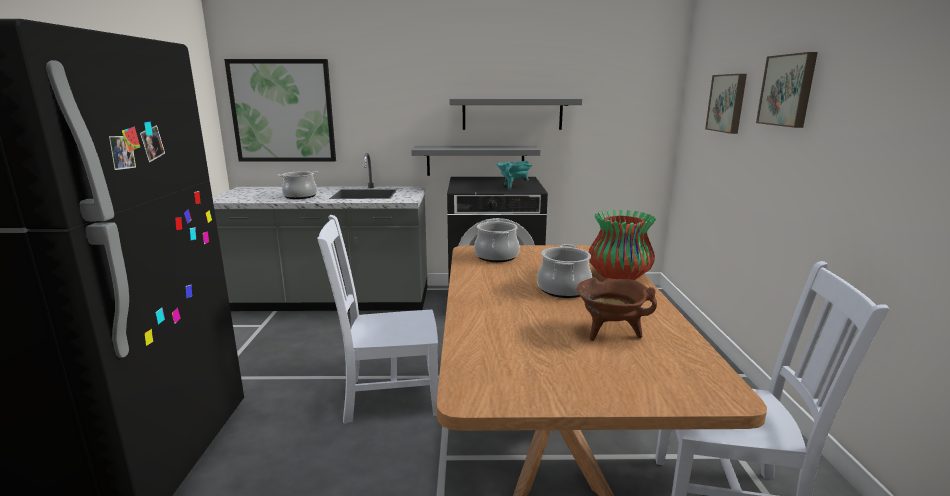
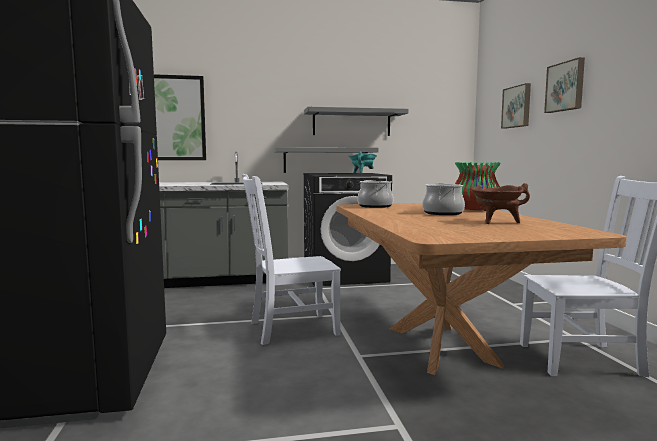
camera: 10 degrees left, 10 degrees down
(300, 196) = (182, 184): cooking pot -> none

